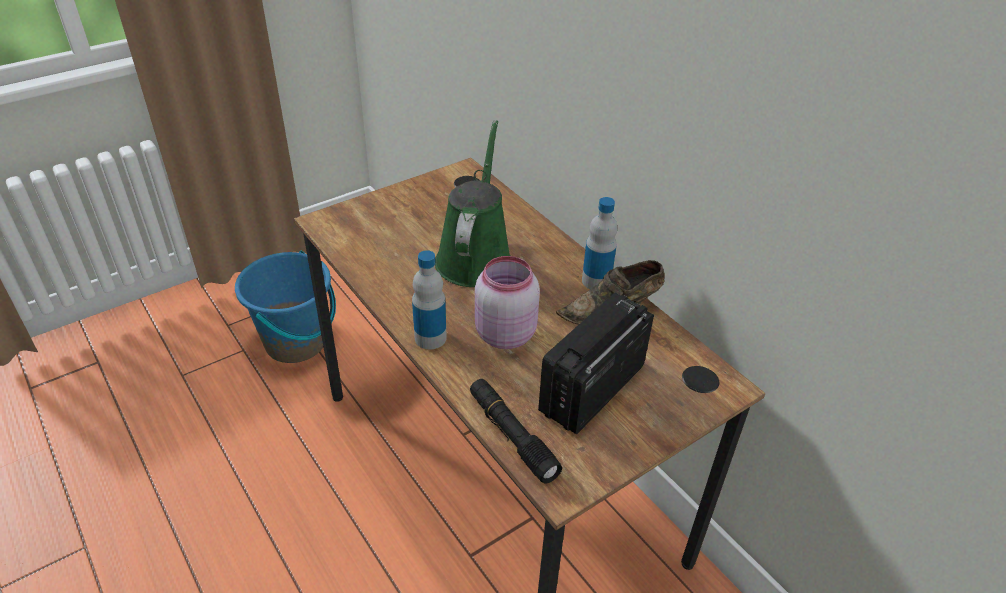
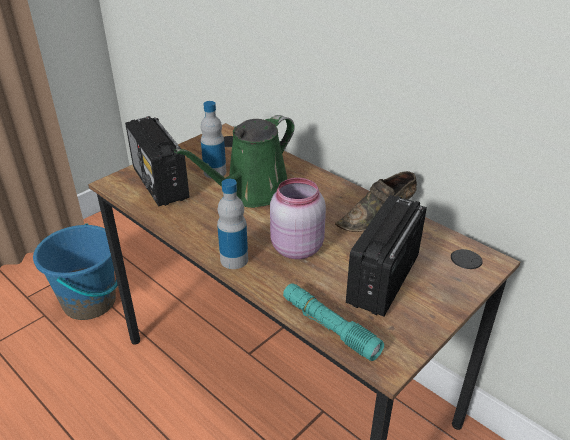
camera: 10 degrees left, 5 degrees down
(373, 229) = (160, 184): none -> radio
(475, 256) = (252, 193): green watering can -> green watering can turned 135 degrees counterclockwise
(512, 435) = (329, 327): black flashlight -> turquoise flashlight
(596, 281) = (357, 198): bottle -> bottle (215, 172)

